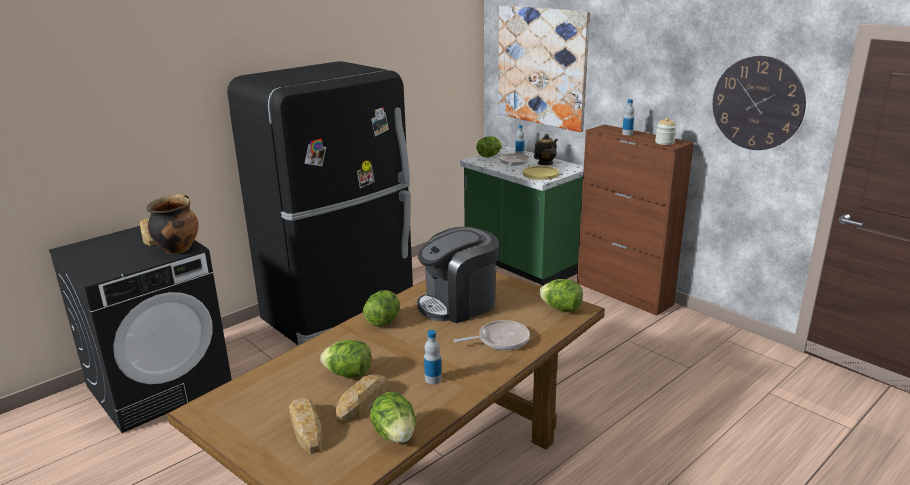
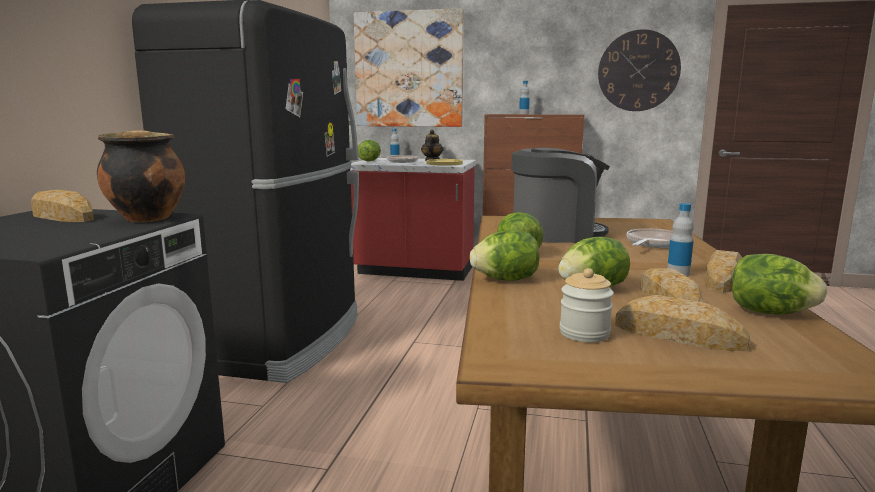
camera: 35 degrees left, 10 degrees down
(447, 396) = (723, 279): none -> bread
(458, 304) = (556, 234): coffee machine -> coffee machine turned 120 degrees counterclockwise
(521, 264) = (414, 271): green counter -> red counter
(561, 309) = (644, 223): lettuce -> lettuce (506, 280)
(664, 142) = (566, 114): jar -> jar (584, 333)

